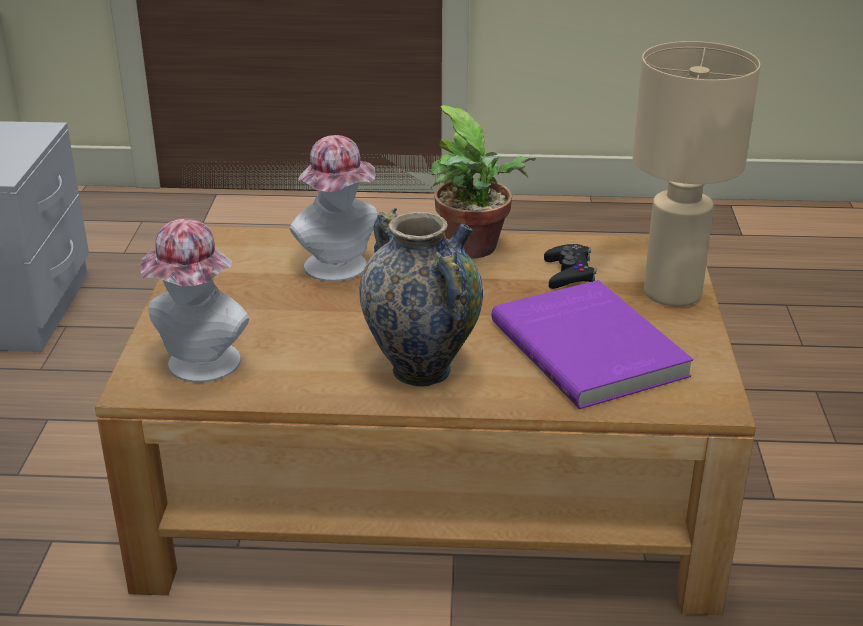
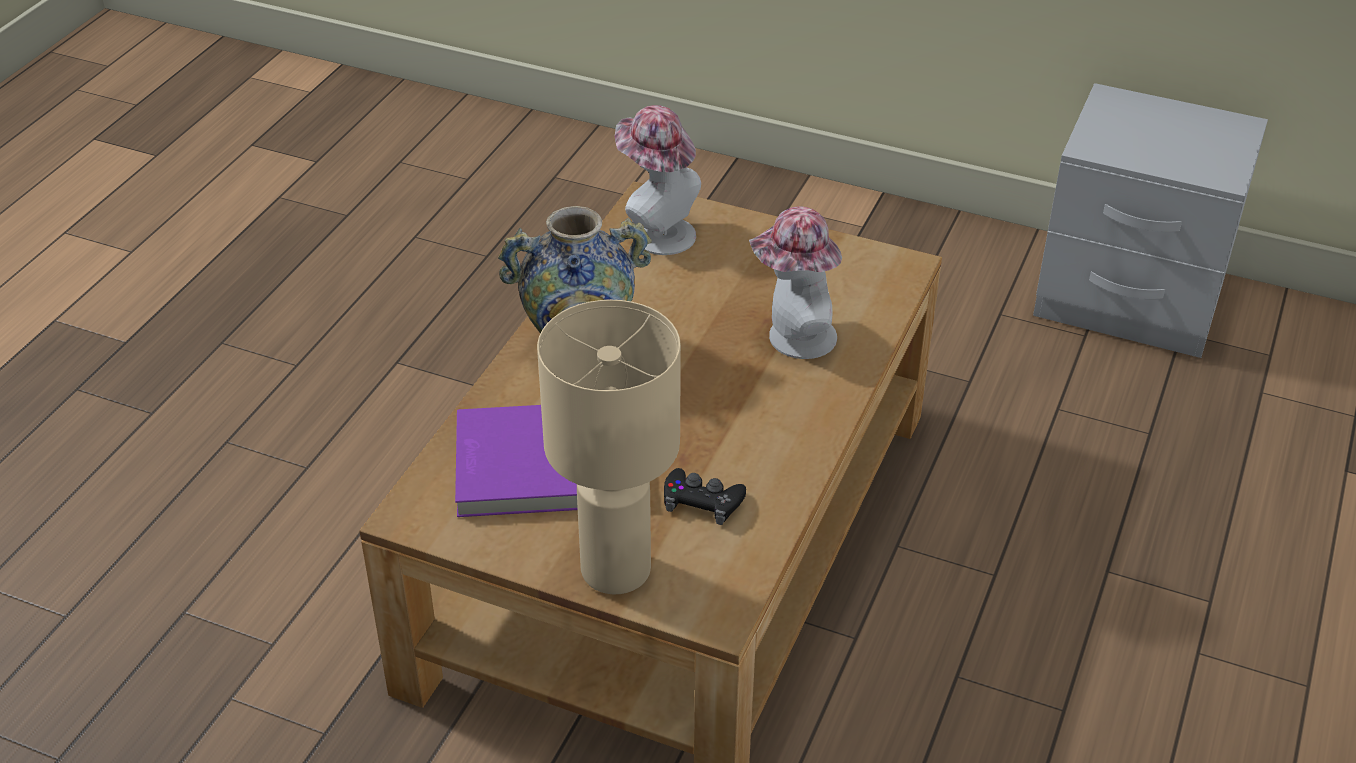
camera: 110 degrees right, 10 degrees up
(476, 250) = (792, 445): potted plant -> none

